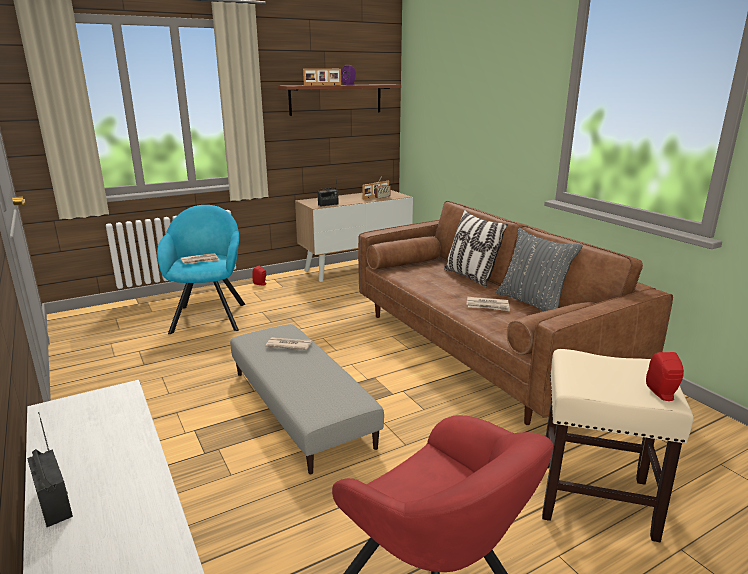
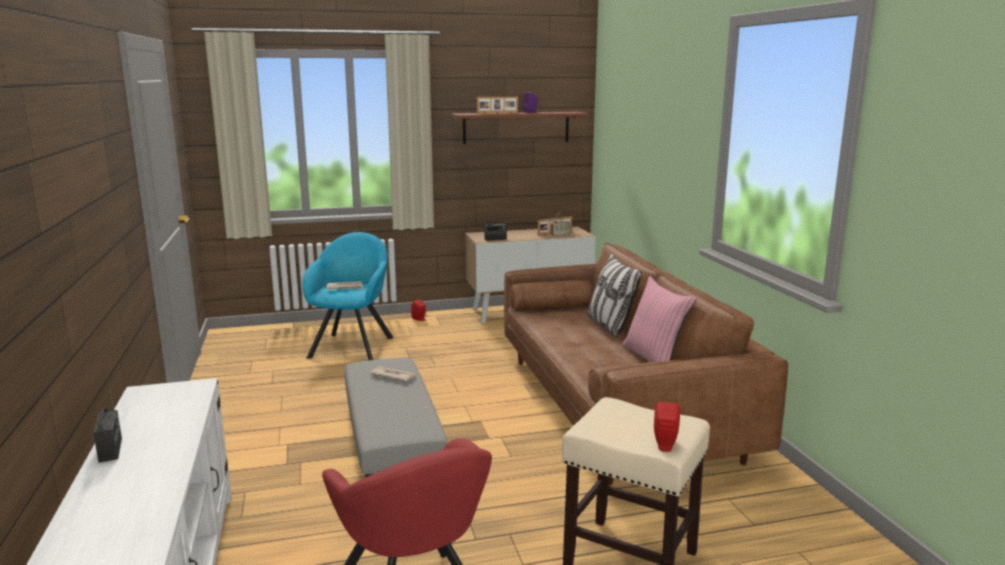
camera: 15 degrees right, 5 degrees down
(488, 306) = (601, 357): newspaper -> none
(532, 303) = (654, 359): grey pillow -> pink pillow

